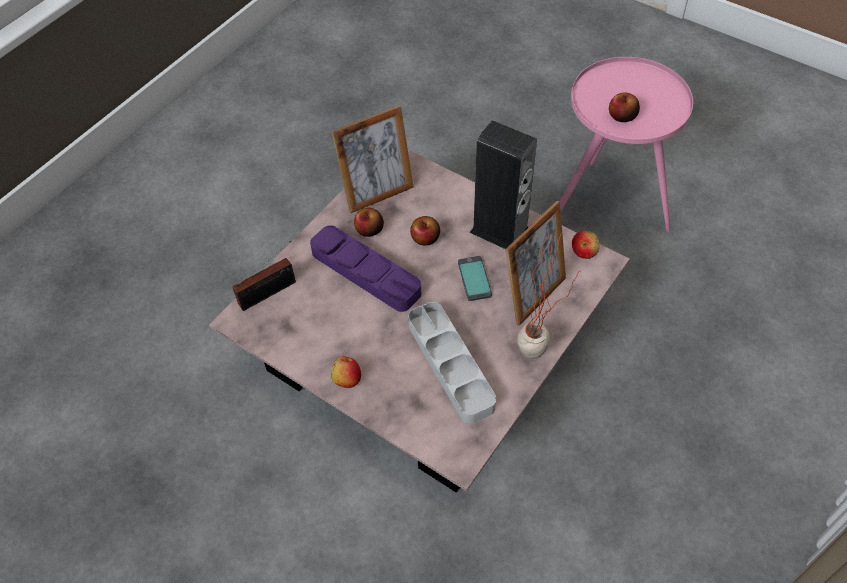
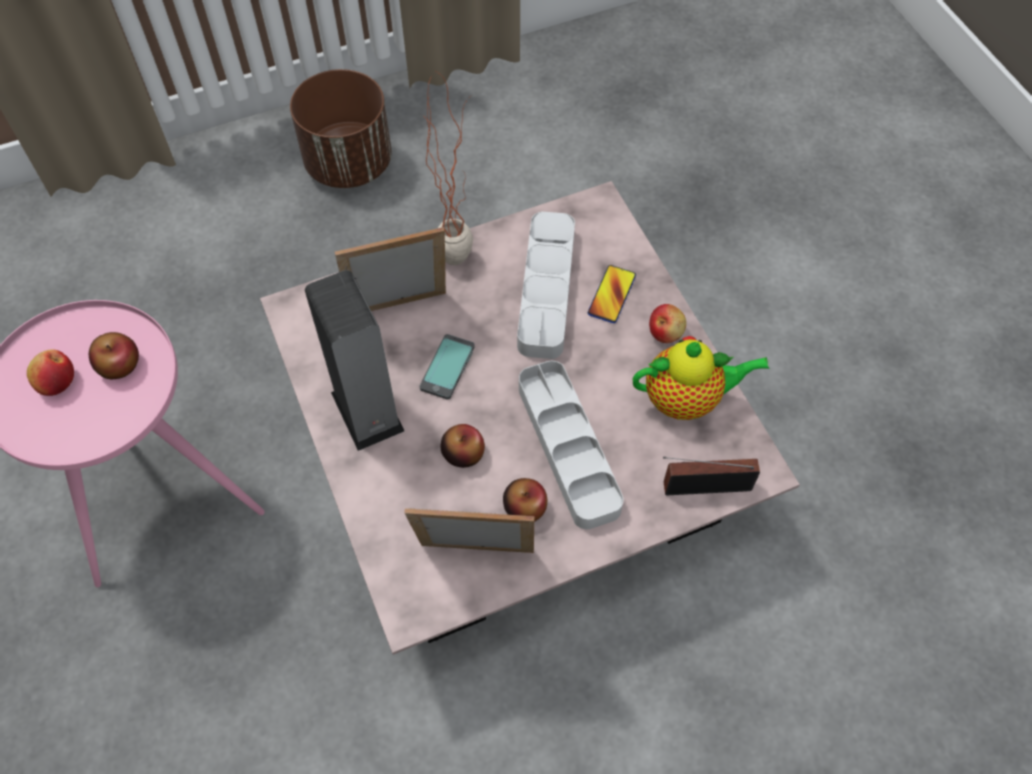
camera: 150 degrees left, 5 degrees up
(307, 339) = (686, 399): none -> teapot
(365, 272) = (568, 447): purple tray -> grey tray
(401, 386) = (611, 295): none -> phone
(584, 251) = (298, 332): apple -> apple (57, 382)
(736, 499) = (349, 163): none -> brown planter

